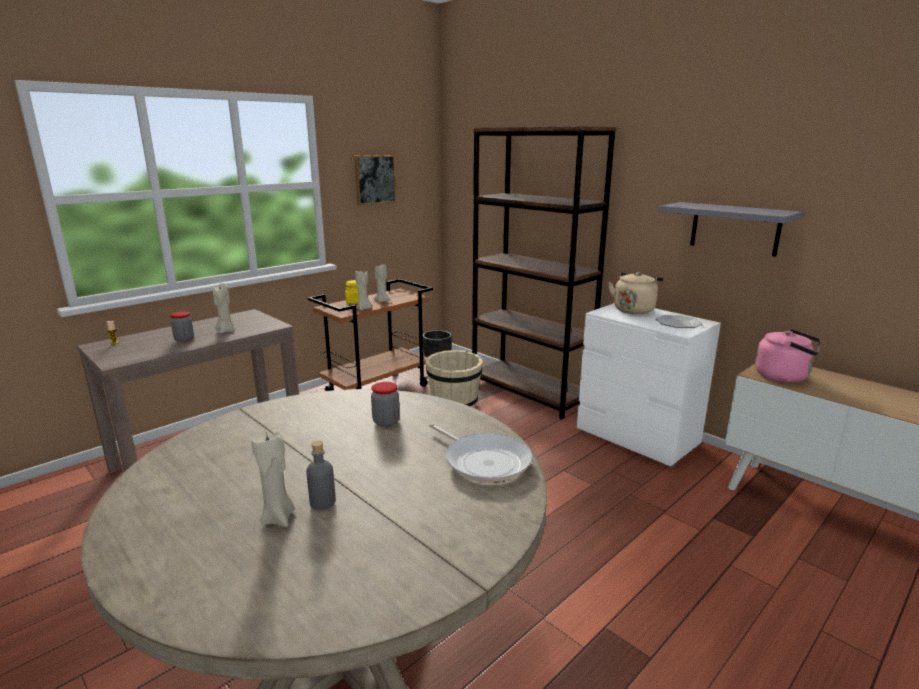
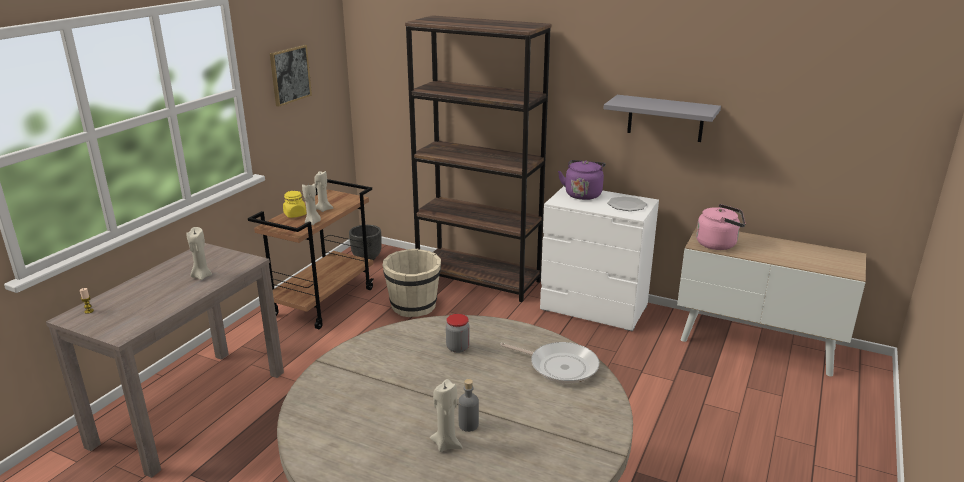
camera: 20 degrees left, 5 degrees up
(184, 339) = (167, 294): jar -> none
(634, 310) = (583, 194): beige kettle -> purple kettle

